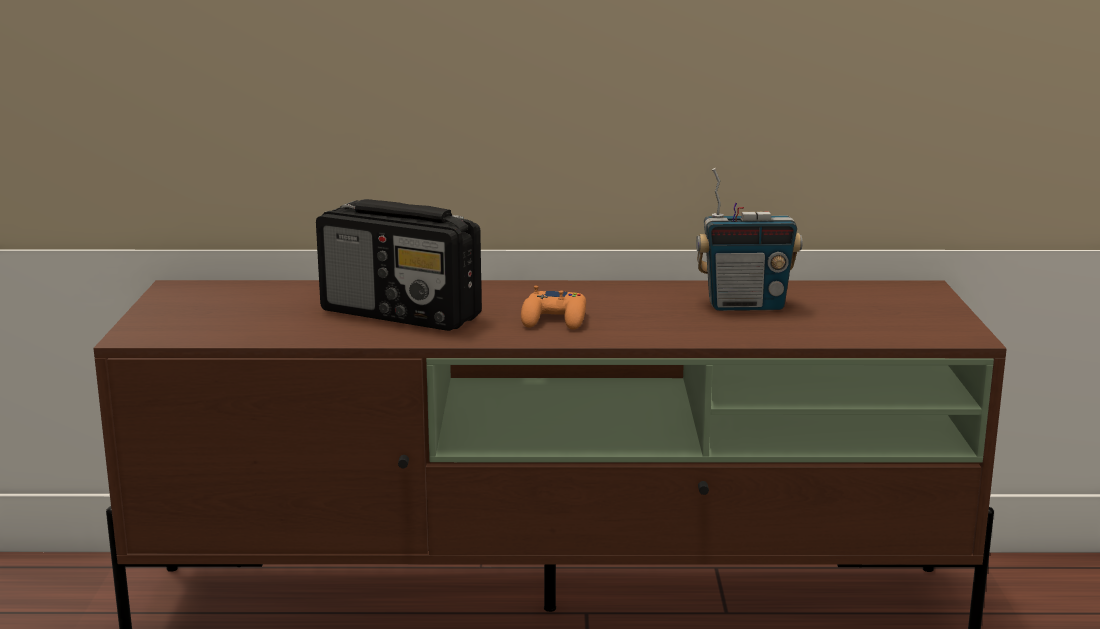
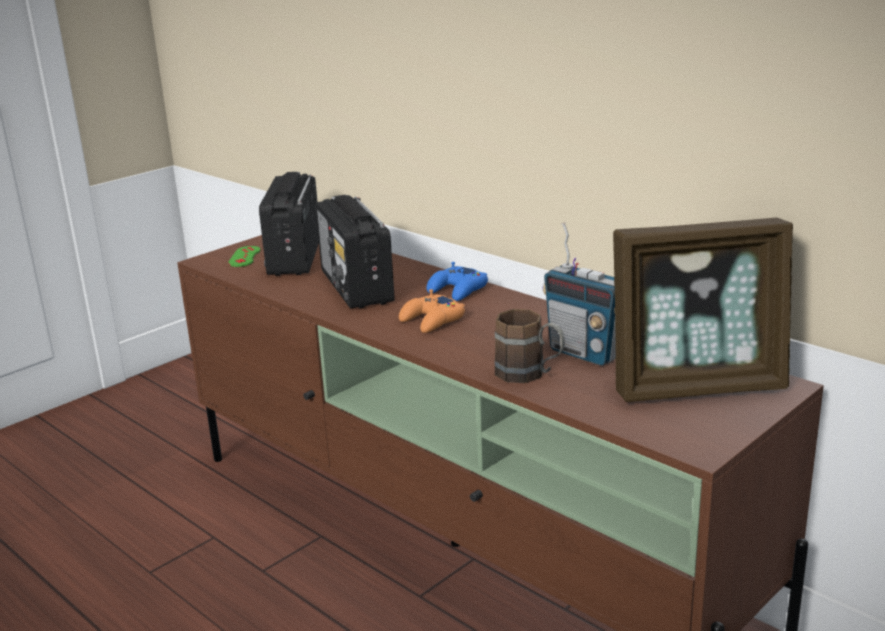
camera: 45 degrees right, 5 degrees up
(180, 322) = (244, 257): none -> green game controller
(250, 308) = (294, 257): none -> radio
(515, 292) = (458, 290): none -> blue game controller
(742, 331) = (529, 375): none -> brown mug
(875, 303) = (697, 386): none -> picture frame

